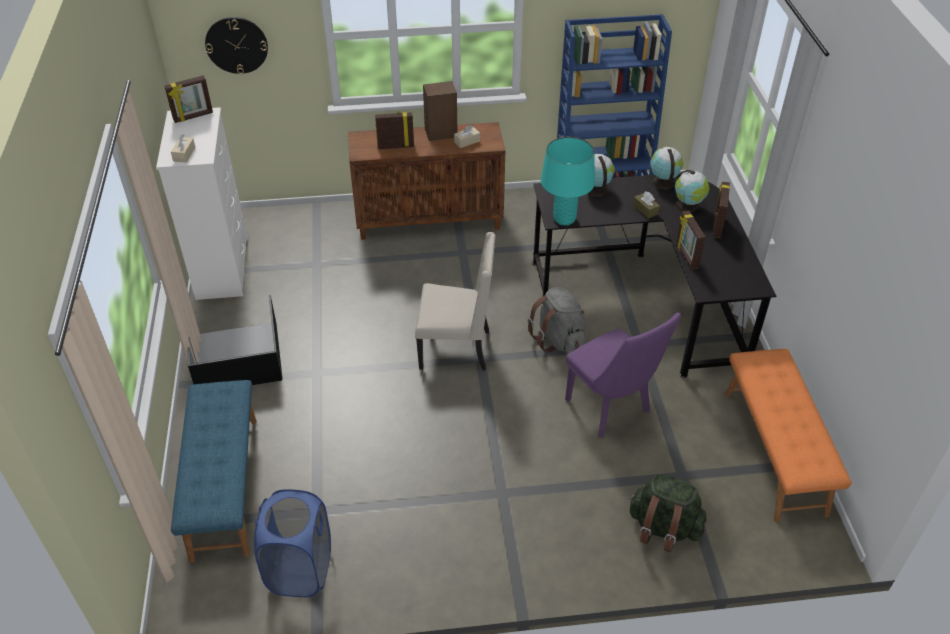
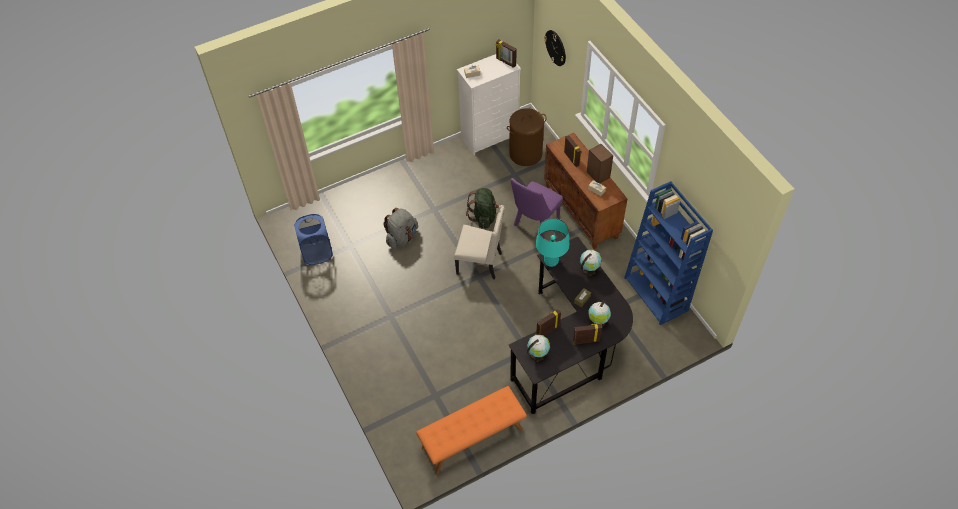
camera: 70 degrees right, 10 degrees up
(224, 486) = (350, 205): blue bench -> none
(239, 357) = (430, 174): black storage box -> none
(286, 241) = (525, 154): none -> brown laundry basket
(457, 349) = (480, 263): beige chair -> beige chair turned 60 degrees counterclockwise
(558, 340) = (511, 309): grey backpack -> grey backpack (402, 237)
(612, 410) = (468, 350): purple chair -> purple chair (534, 225)
(663, 182) = (617, 302): globe -> globe (537, 353)
(663, 528) = (396, 394): green backpack -> green backpack (484, 217)

